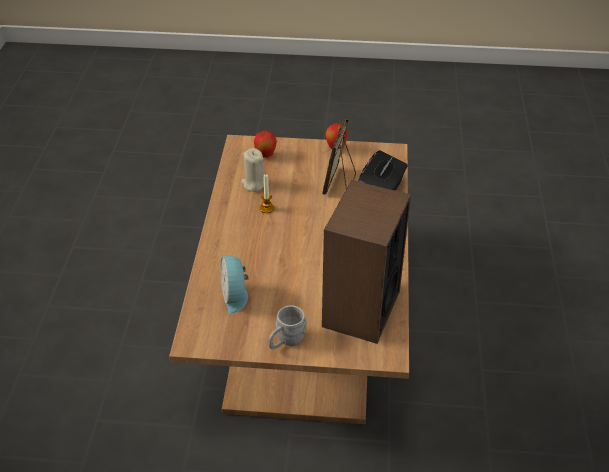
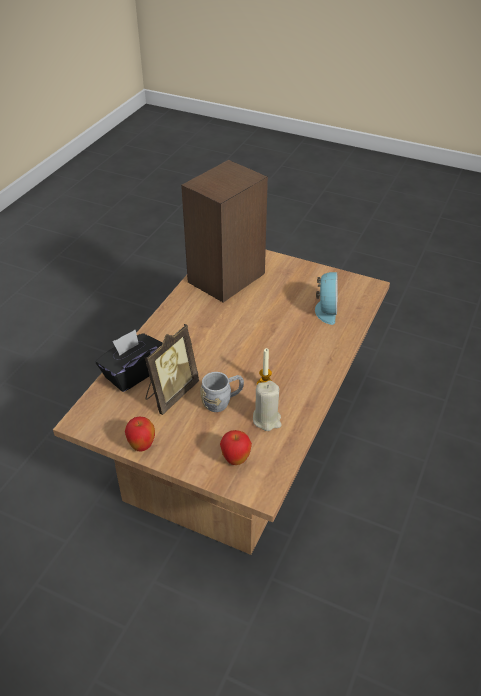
camera: 160 degrees left, 0 degrees up
(286, 341) = (296, 270): grey mug -> grey mug (222, 401)

